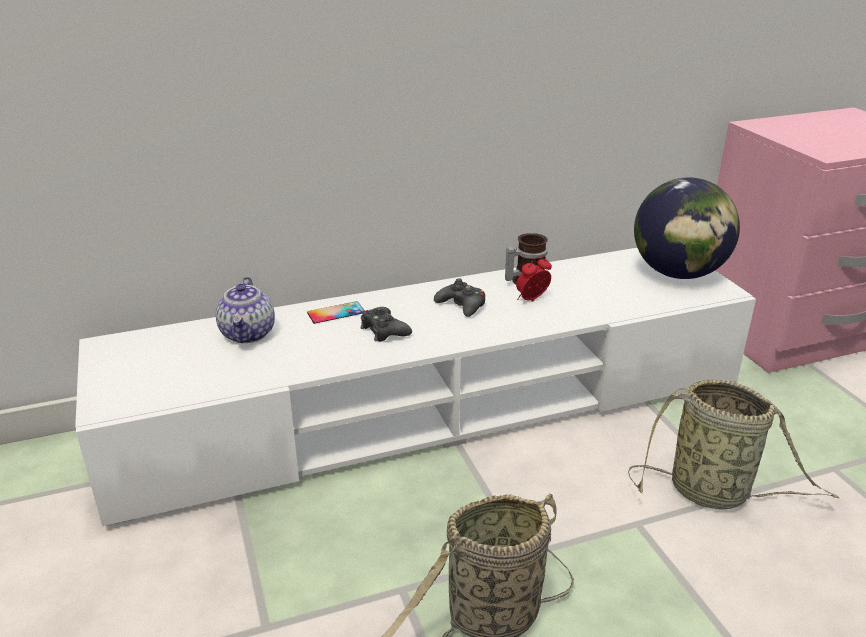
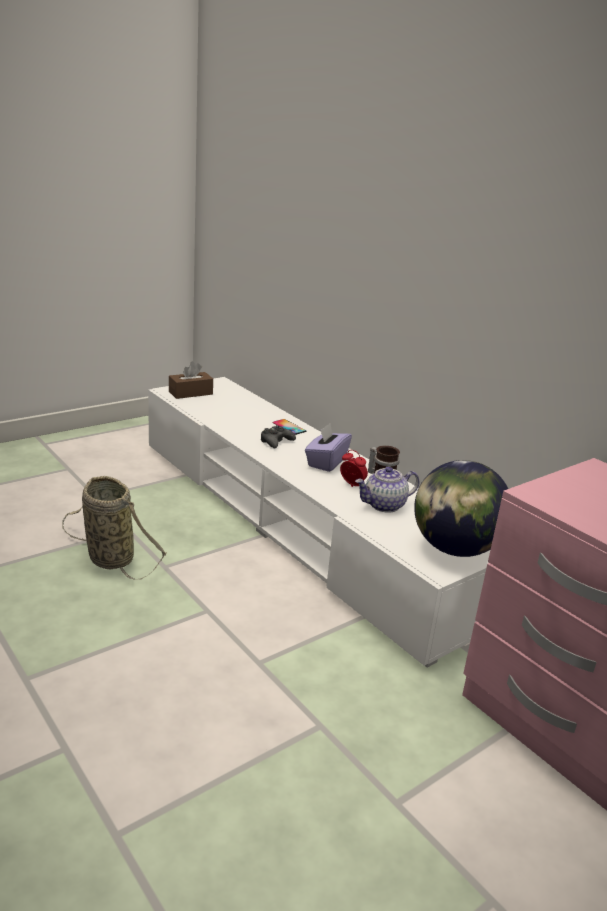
camera: 70 degrees right, 5 degrees down
(136, 383) = (190, 393): none -> brown tissue box
(248, 334) = (250, 409): teapot -> teapot (384, 505)
(462, 305) = (326, 462): black game controller -> purple tissue box
(714, 492) = (255, 648): basket -> none

